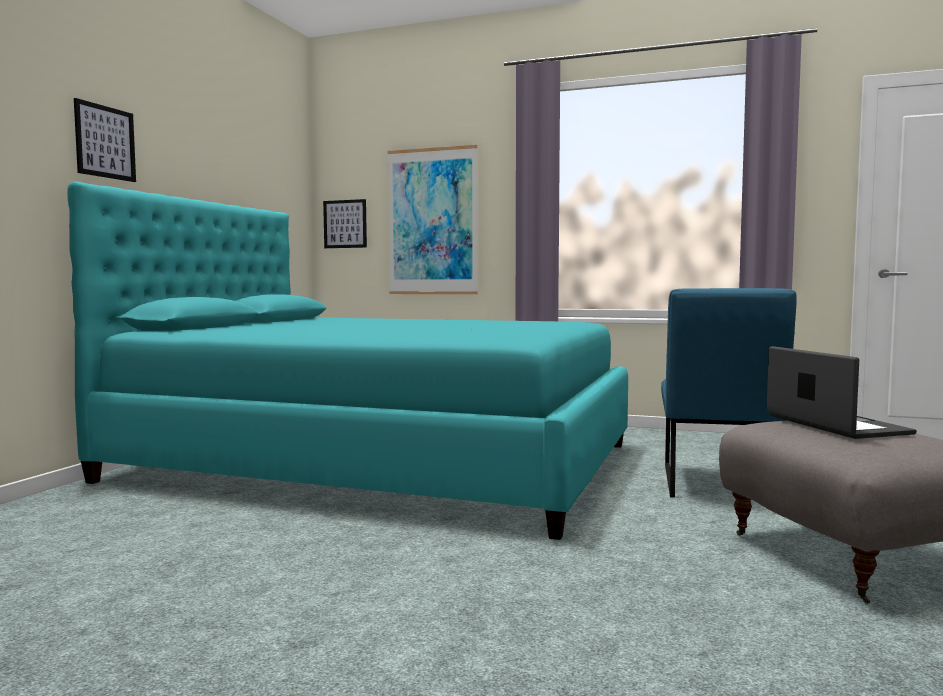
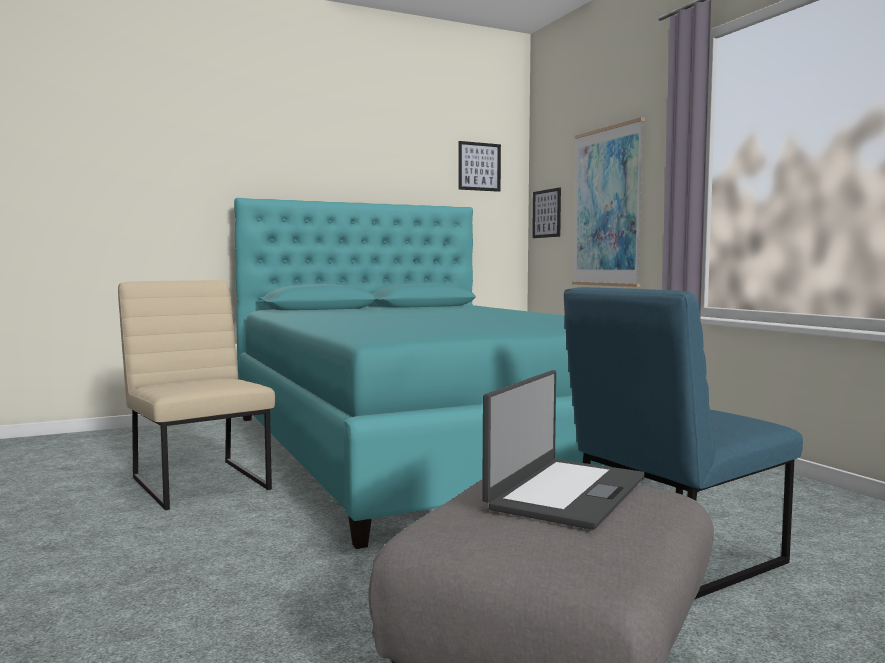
camera: 45 degrees right, 0 degrees up
(105, 142) = (279, 164): picture -> picture (479, 166)
(255, 544) = (200, 482): none -> beige chair

